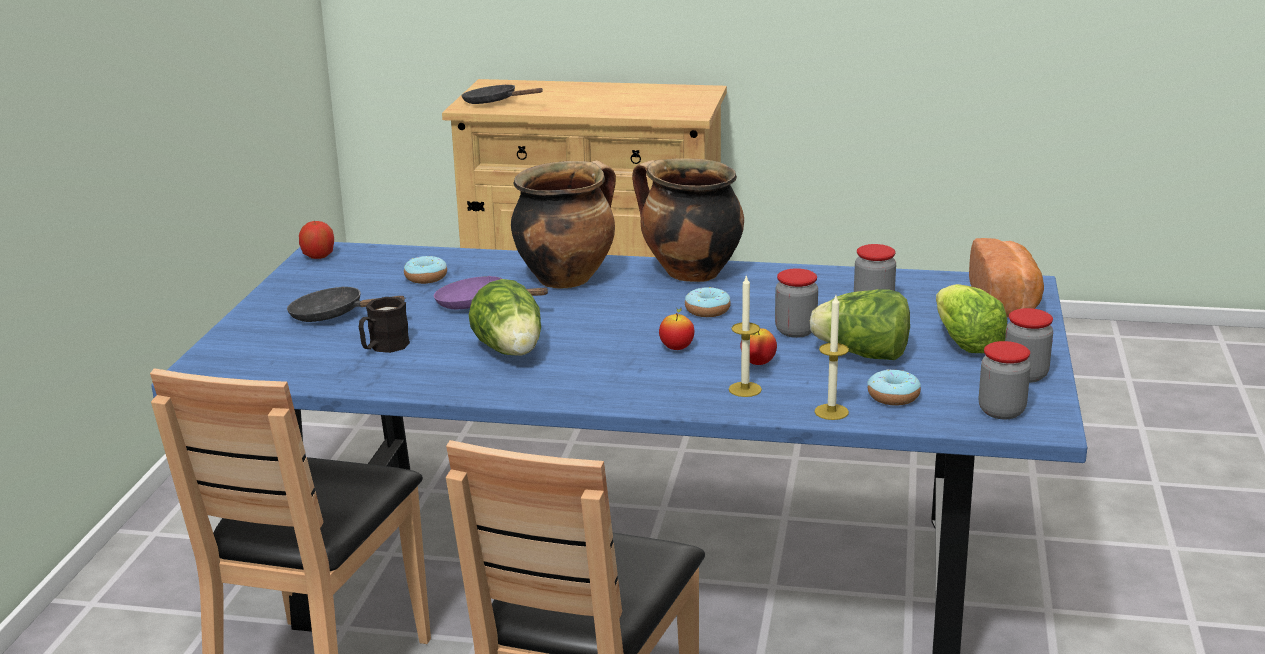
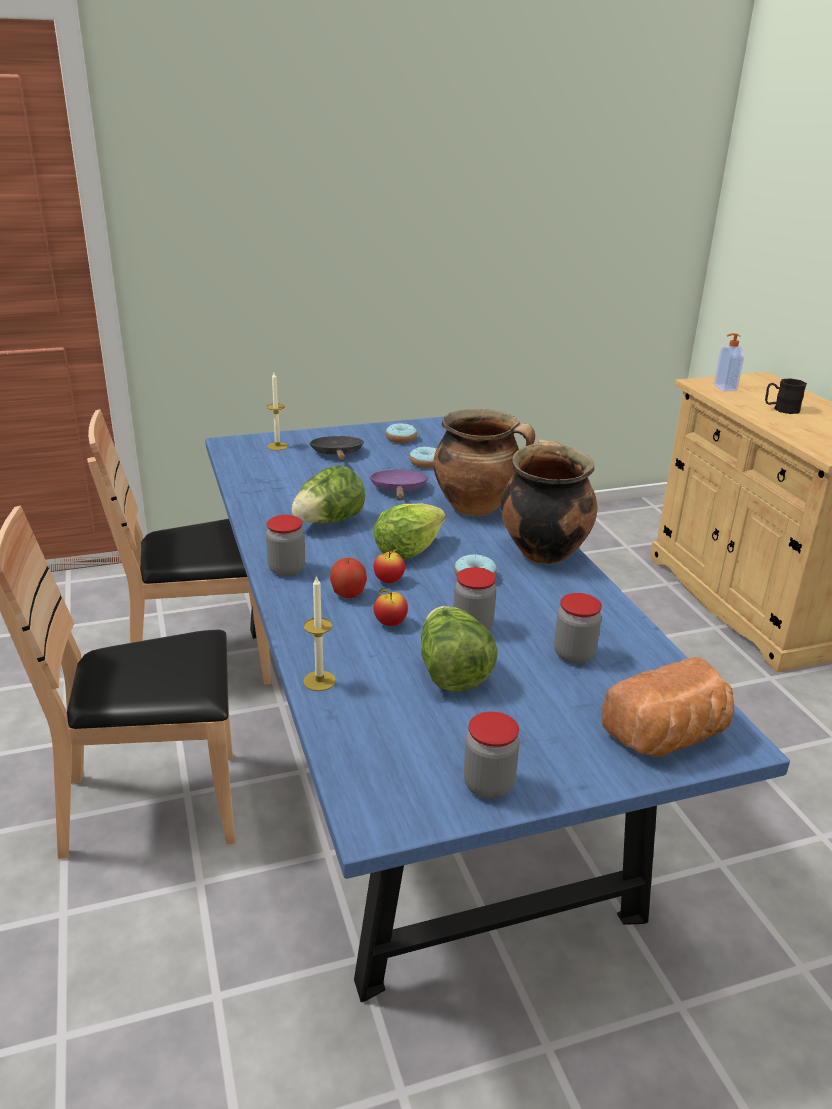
camera: 60 degrees right, 5 degrees up
(318, 257) = (424, 426): apple -> apple (348, 594)
(383, 347) = (302, 481): black mug -> black mug (781, 409)
(494, 103) = (724, 388): black frying pan -> soap dispenser
(745, 389) = (334, 628): candle -> candle (277, 446)
(893, 397) = (374, 708): donut -> donut (401, 439)
(966, 344) = (531, 730): lettuce -> lettuce (407, 550)
(1001, 411) = (388, 783): jar -> jar (286, 569)

